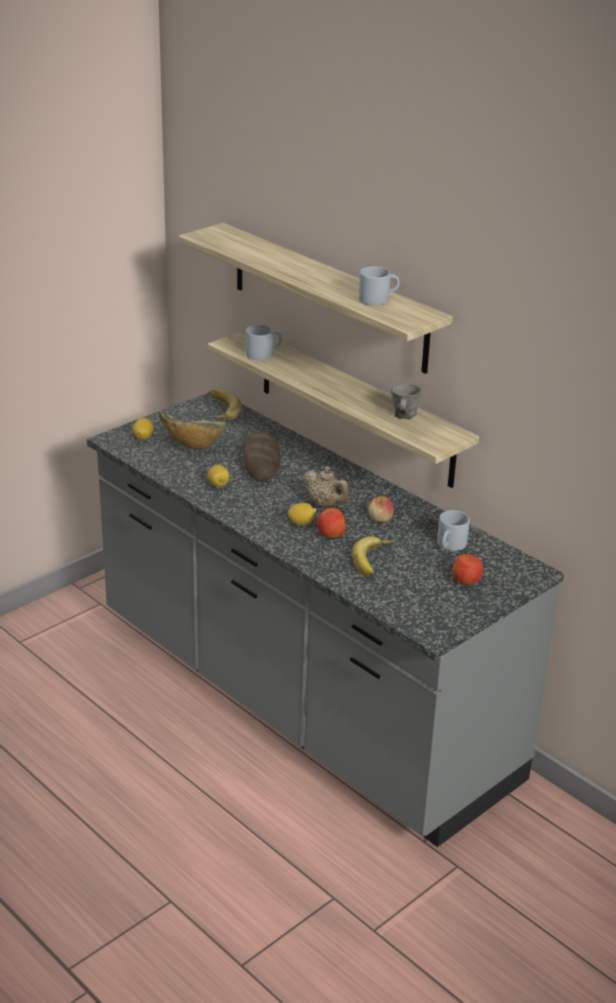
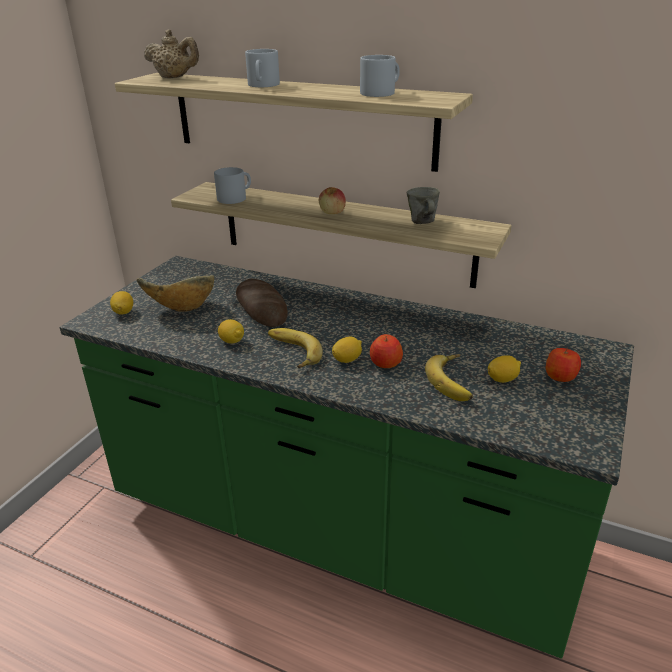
camera: 20 degrees left, 0 degrees up
(219, 408) = (189, 270): banana -> banana (291, 352)
(301, 699) = (339, 528): grey counter -> green counter
(326, 504) = (357, 334): beige teapot -> beige teapot (175, 78)
(380, 519) = (421, 335): apple -> apple (332, 212)
(416, 569) = (502, 379): none -> lemon
(450, 545) = (509, 345): grey mug -> grey mug (263, 85)

